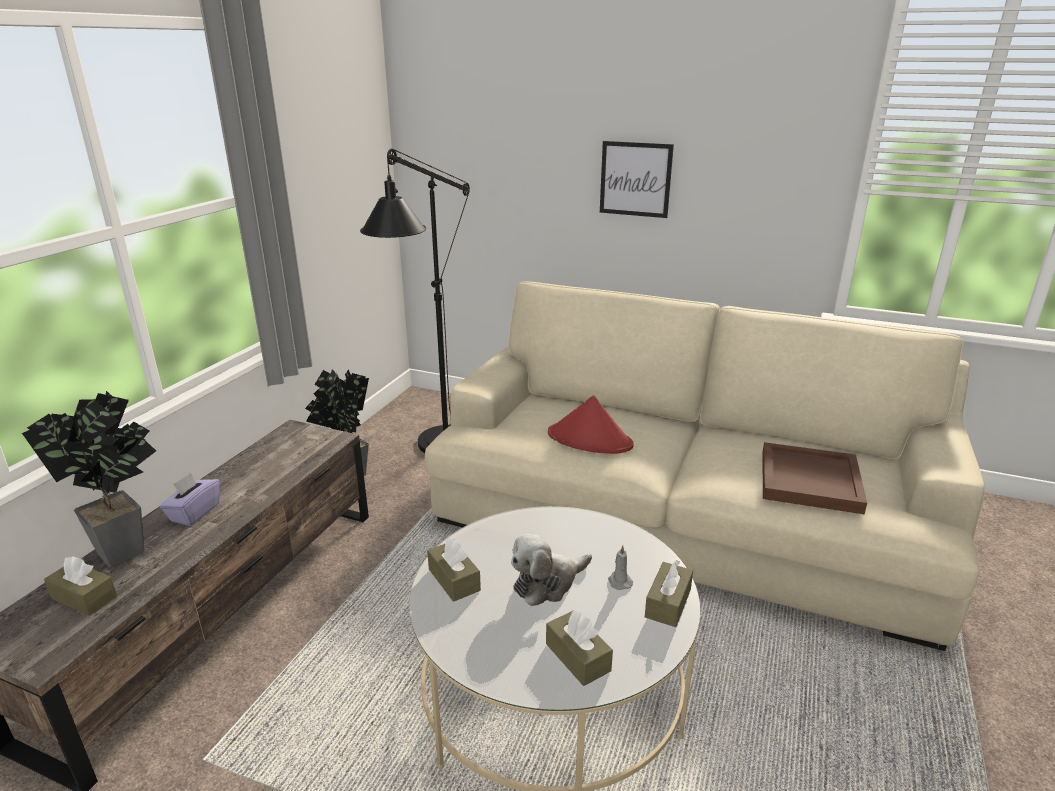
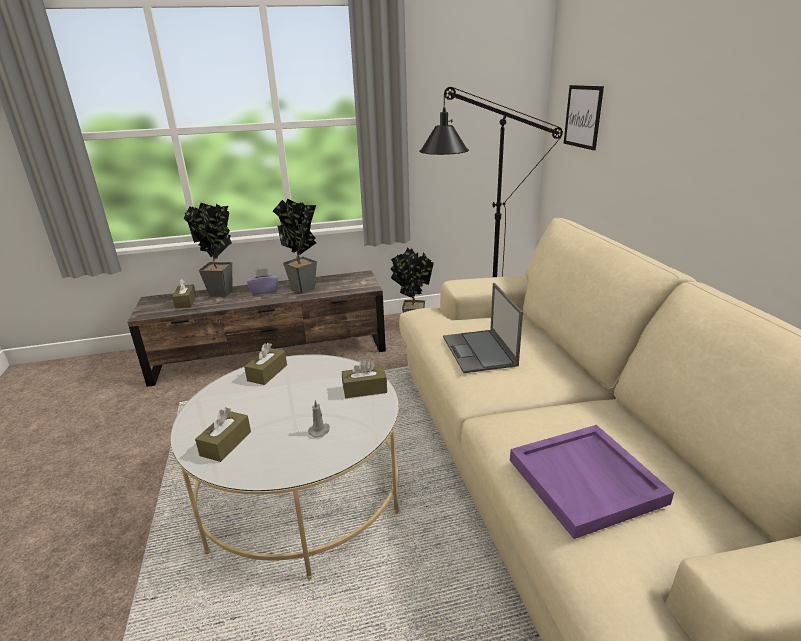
camera: 55 degrees right, 0 degrees up
(256, 482) = (303, 290): none -> potted plant
(547, 583) = (292, 404): plush toy -> none
(590, 439) = (479, 351): red hat -> laptop
(635, 179) = (693, 132): picture -> picture (583, 116)
(668, 603) = (313, 461): brown tissue box -> brown tissue box (364, 389)
(810, 481) = (587, 481): brown tray -> purple tray

